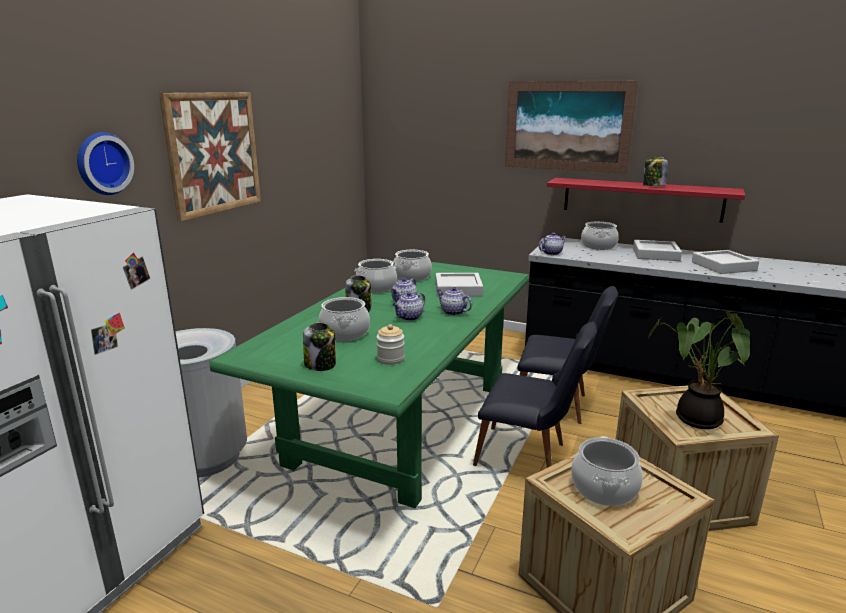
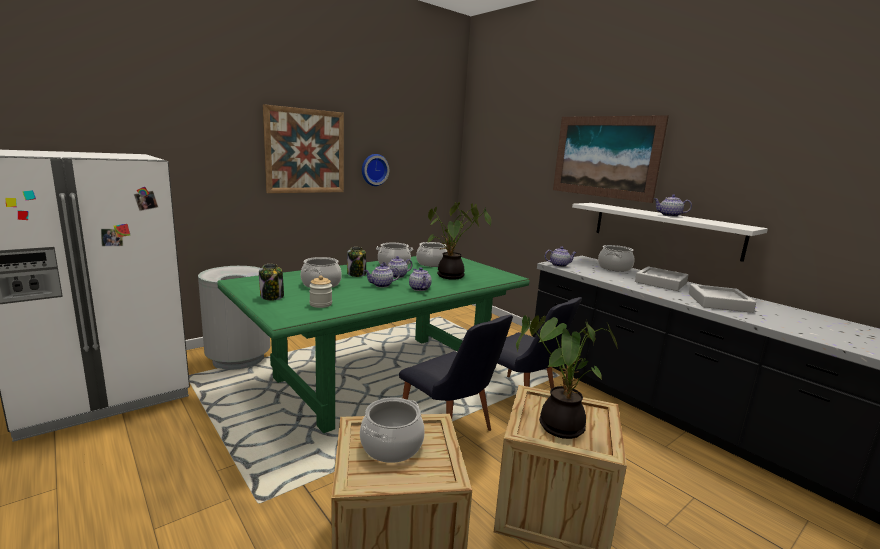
camera: 25 degrees right, 5 degrees down
(102, 163) = (209, 144): wall clock -> wall clock (374, 169)
(458, 289) = (451, 277): grey tray -> potted plant
(641, 199) = (664, 229): red shelf -> white shelf
(653, 186) = (669, 215): jar -> teapot

